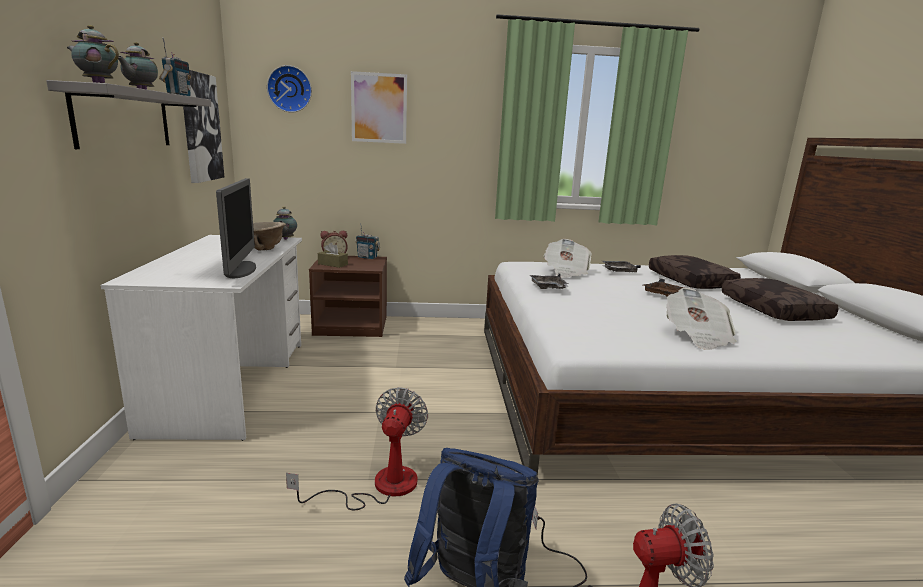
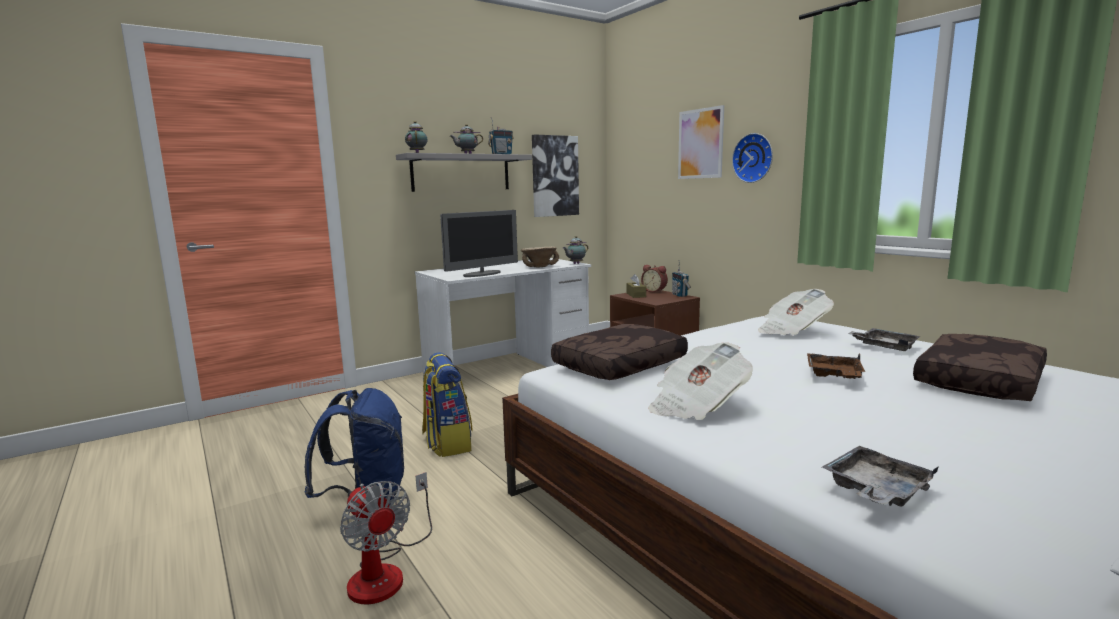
camera: 60 degrees right, 5 degrees down
(290, 89) = (640, 137): wall clock -> wall clock (754, 158)
(379, 486) = (447, 443): fan -> backpack
(548, 288) = (713, 337): grey tray -> grey tray (876, 490)
(775, 310) = (982, 442): brown pillow -> brown pillow (620, 366)

